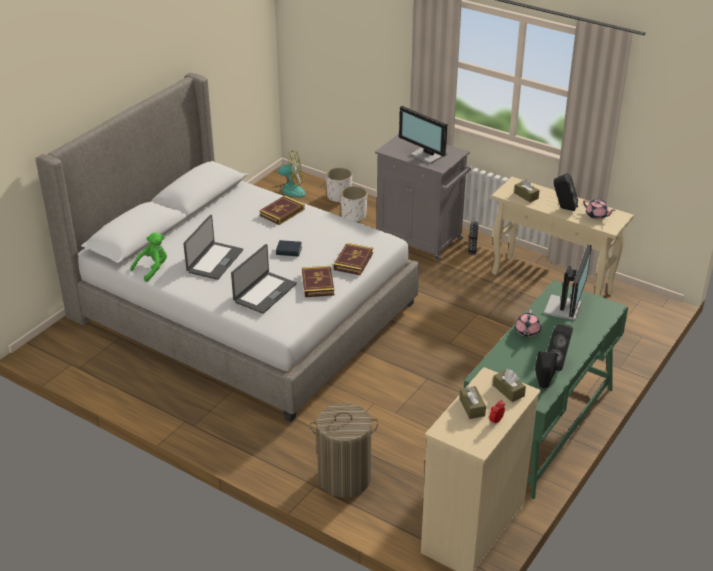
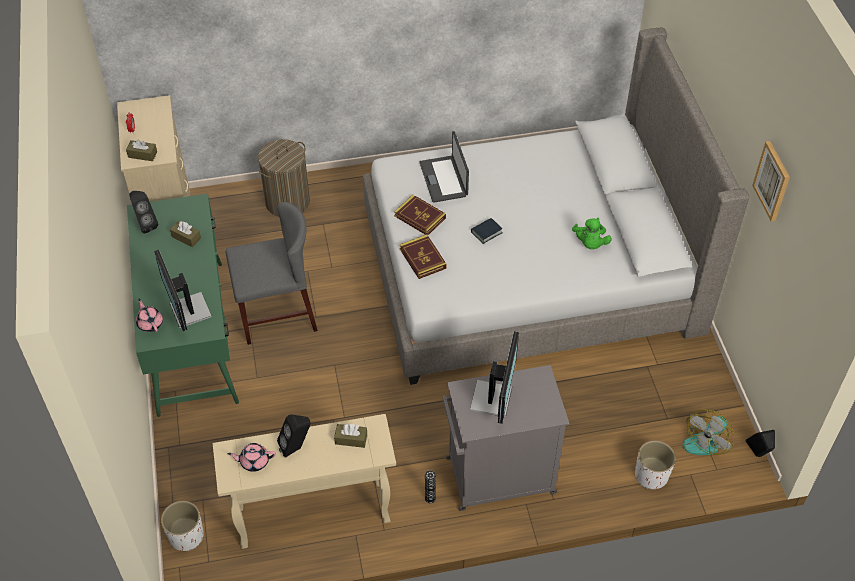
camera: 135 degrees right, 15 degrees up
(153, 269) = (555, 146): green plush toy -> green plush toy (590, 243)
(194, 35) = (772, 181): none -> picture
(214, 261) = (524, 182): laptop -> none
(282, 212) = (552, 268): book -> none
(353, 216) = (599, 458): white planter -> white planter (186, 536)
(427, 155) = (493, 398): monitor -> monitor turned 105 degrees clockwise
(455, 398) = (277, 314): none -> grey chair
(472, 407) = (156, 128): brown tissue box -> brown tissue box (186, 237)
(527, 331) = (199, 265): pink teapot -> pink teapot (150, 323)
(558, 363) = (150, 252): black speaker -> black speaker (757, 454)

